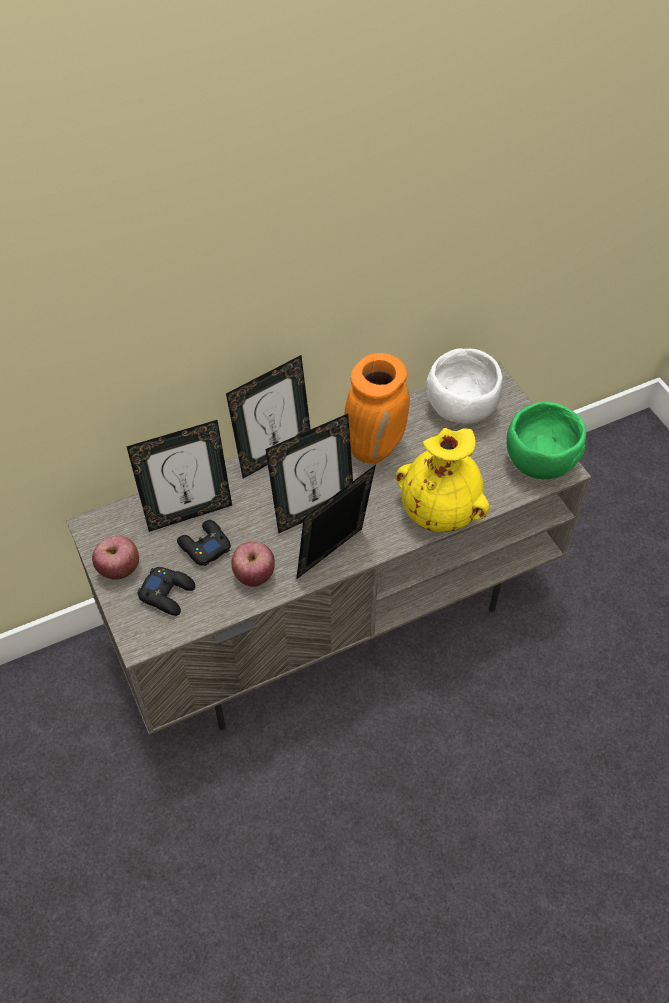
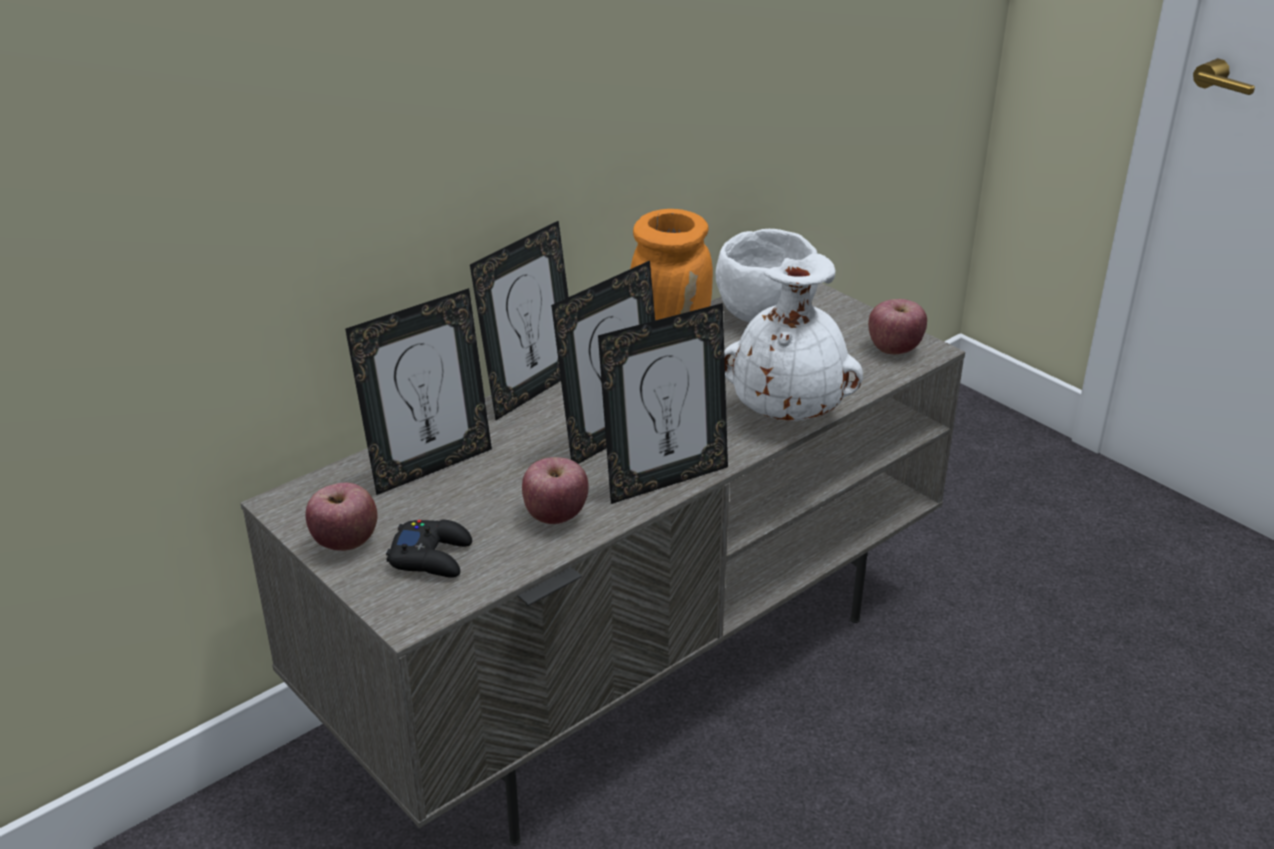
camera: 15 degrees left, 20 degrees down
(204, 546) = (467, 497): black game controller -> none
(334, 558) = (665, 479): picture frame -> picture frame turned 150 degrees counterclockwise
(440, 511) = (788, 411): yellow vase -> white vase
(540, 464) = (894, 349): green bowl -> apple

